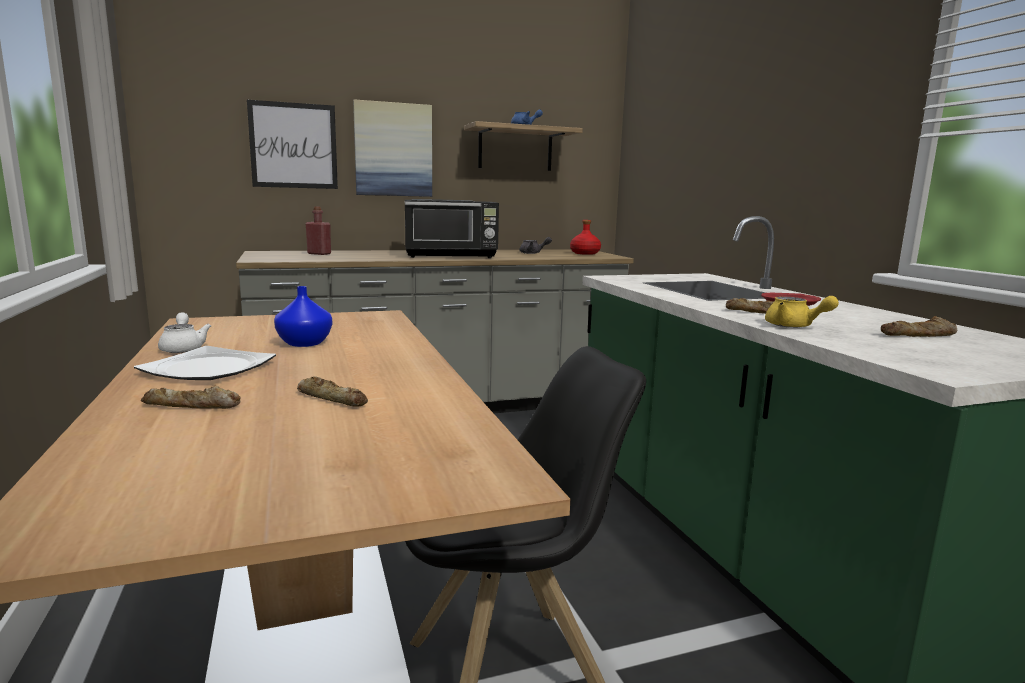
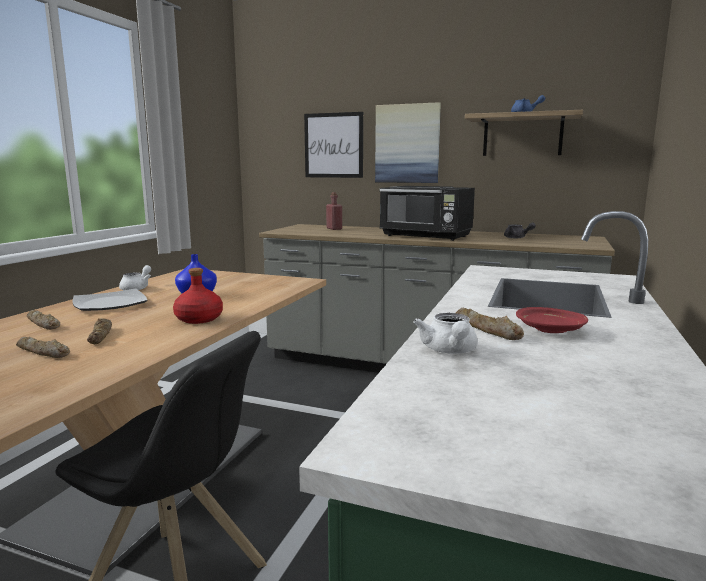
camera: 40 degrees right, 0 degrees up
(585, 253) = (575, 241): red bottle -> red bottle (198, 319)
(794, 326) = (449, 351): yellow teapot -> white teapot
(919, 335) = (573, 399): bread -> bread (42, 352)

